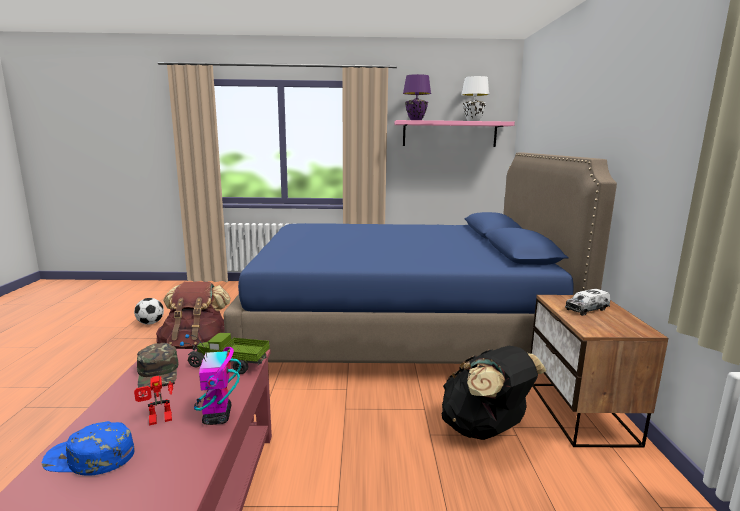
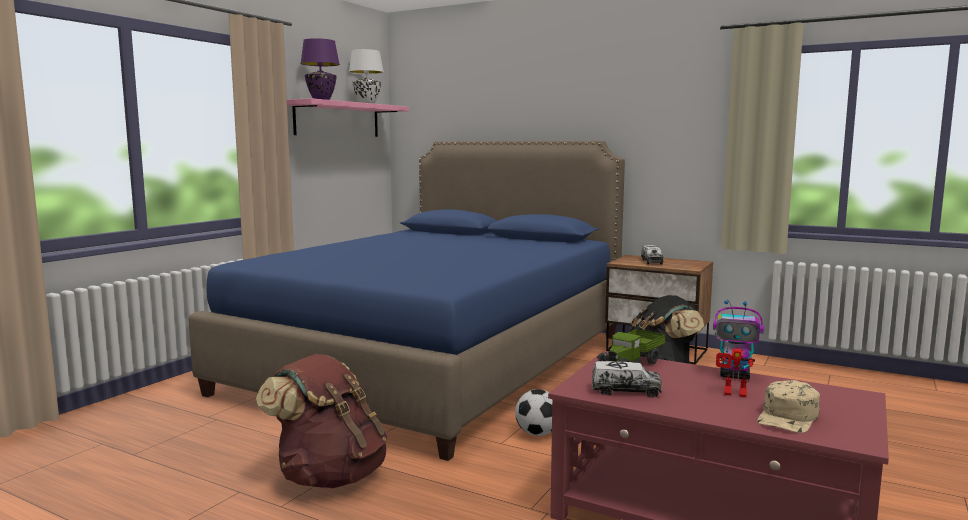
camera: 60 degrees left, 5 degrees down
(89, 457) = (788, 417): blue cap -> beige cap
(150, 323) = (126, 507): football -> football (537, 433)
(158, 372) = (625, 391): green cap -> toy truck
(158, 421) = (733, 394): toy robot -> toy robot turned 105 degrees clockwise

